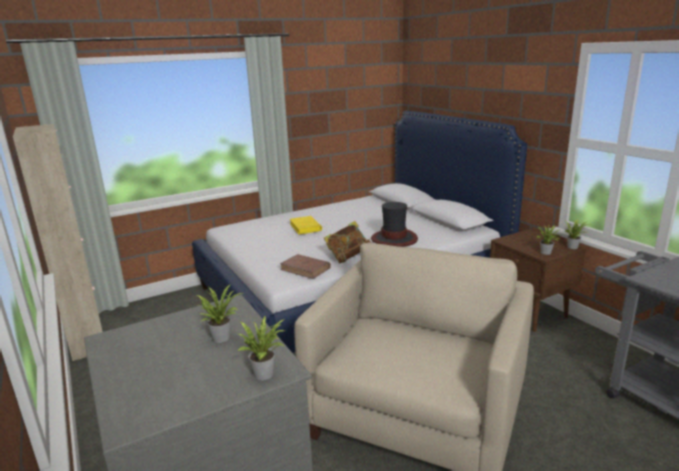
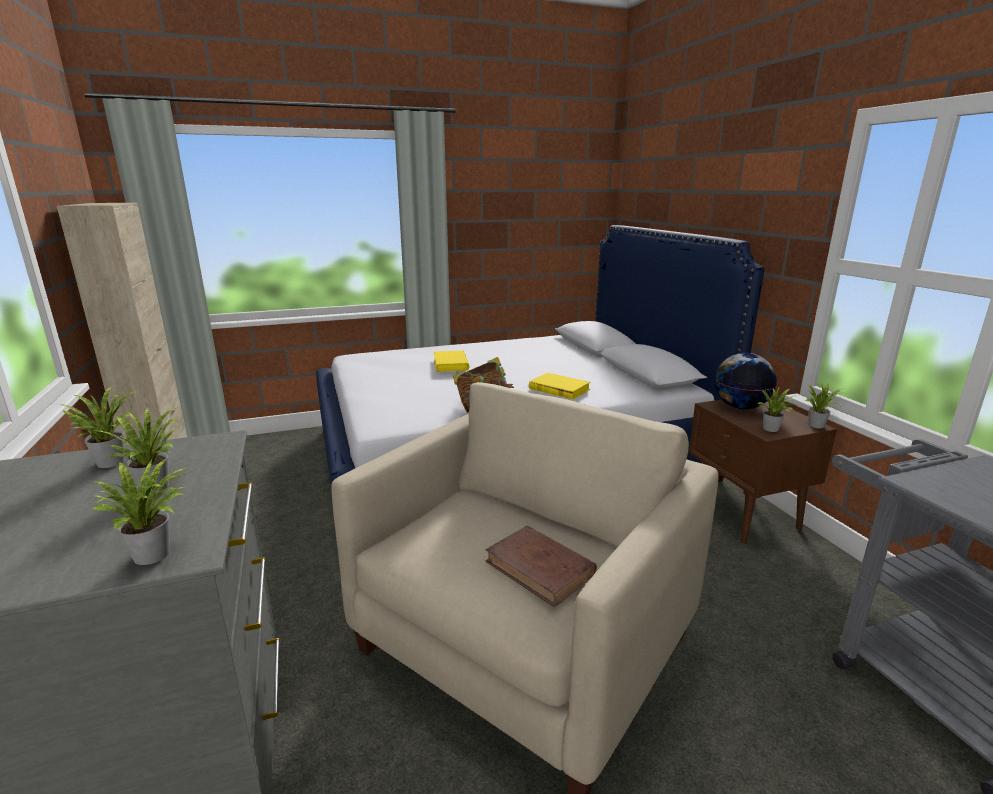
camera: 10 degrees right, 0 degrees up
(171, 325) = (110, 461): none -> potted plant
(305, 269) = (418, 414): brown book -> brown book (540, 568)
(394, 239) = (559, 389): hat -> yellow book
(521, 239) = (740, 407): none -> globe

